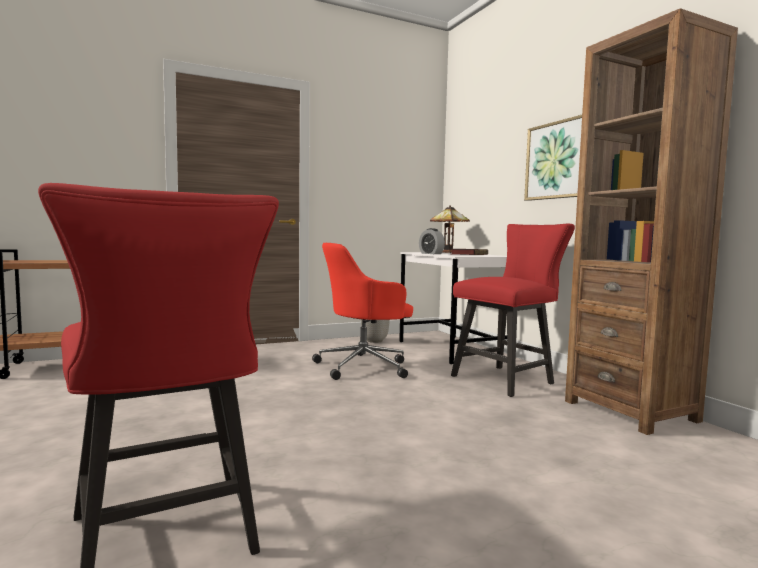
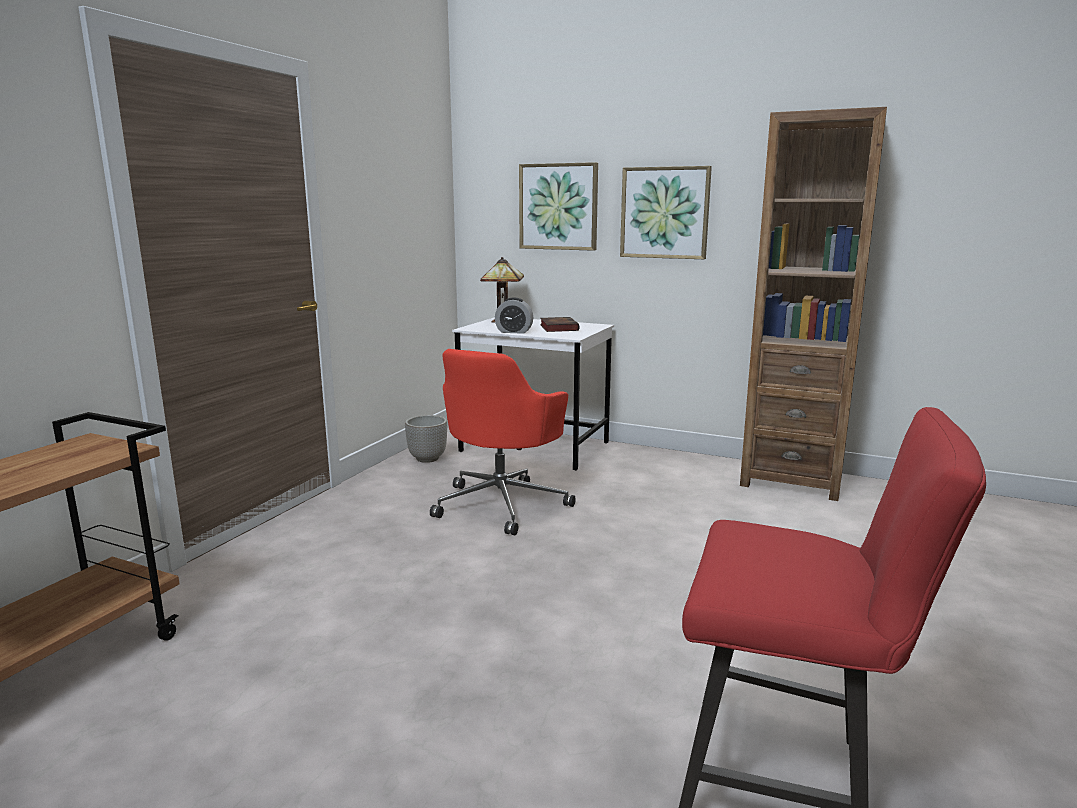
camera: 40 degrees left, 10 degrees up
(493, 167) = (558, 207): none -> picture
(507, 379) = (656, 474): red chair -> none

